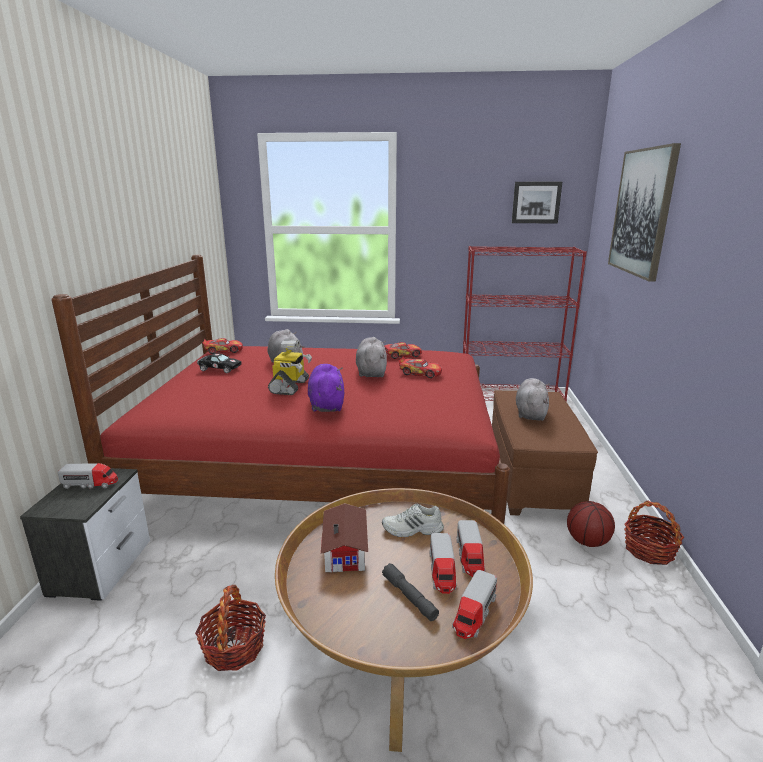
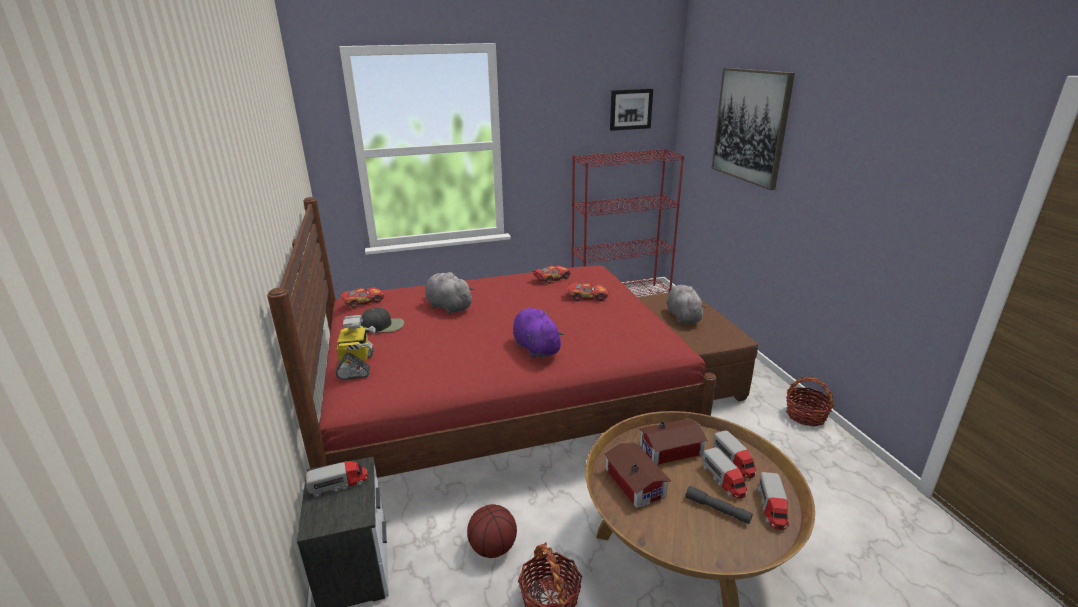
camera: 20 degrees left, 5 degrees up
(219, 369) = (383, 325): black toy car -> black cap
(290, 387) = (482, 334): toy robot -> toy robot (357, 366)
(371, 372) = (542, 303): grey plush toy -> none
(412, 530) = (673, 450): white shoe -> toy house
(587, 541) = (760, 419): basketball -> basketball (493, 547)

